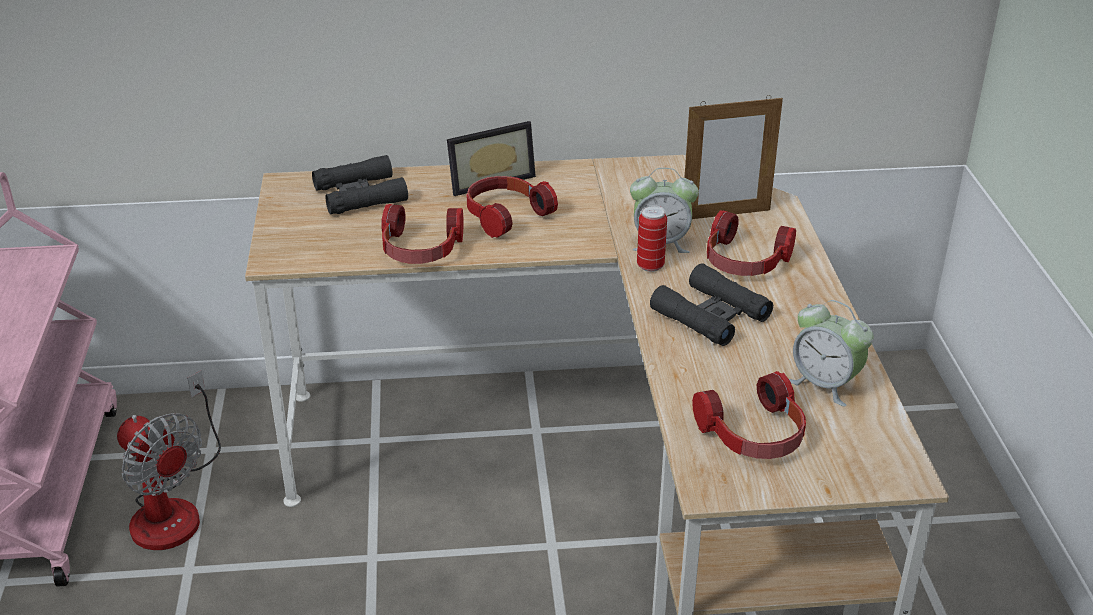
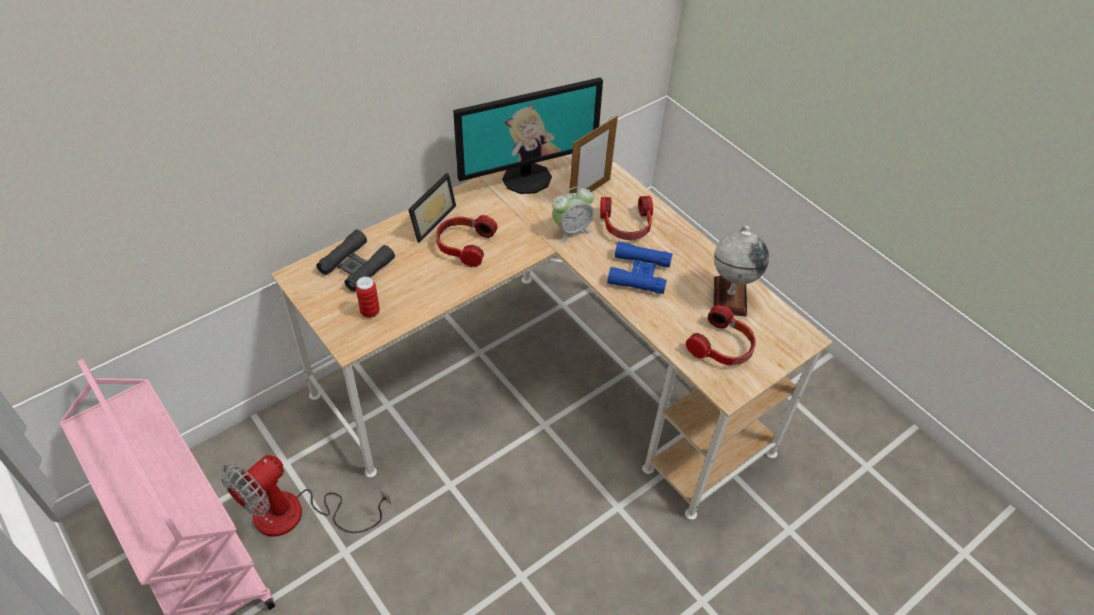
camera: 35 degrees left, 15 degrees up
(173, 507) = (296, 515): fan -> fan turned 120 degrees clockwise
(420, 250) = (436, 296): headphones -> none
(650, 266) = (579, 250): can -> can (370, 312)
(655, 177) = (526, 177): none -> monitor
(711, 315) = (639, 273): black binoculars -> blue binoculars
(825, 384) = (729, 296): alarm clock -> globe

